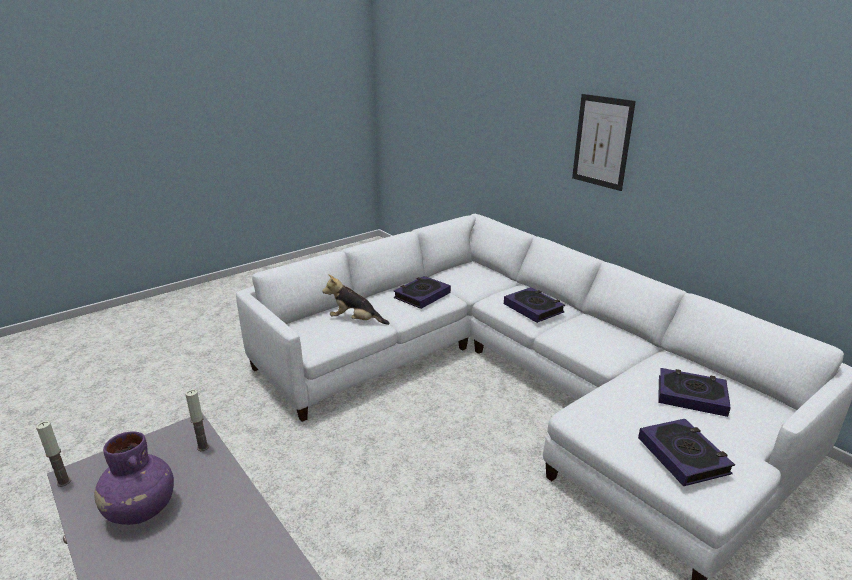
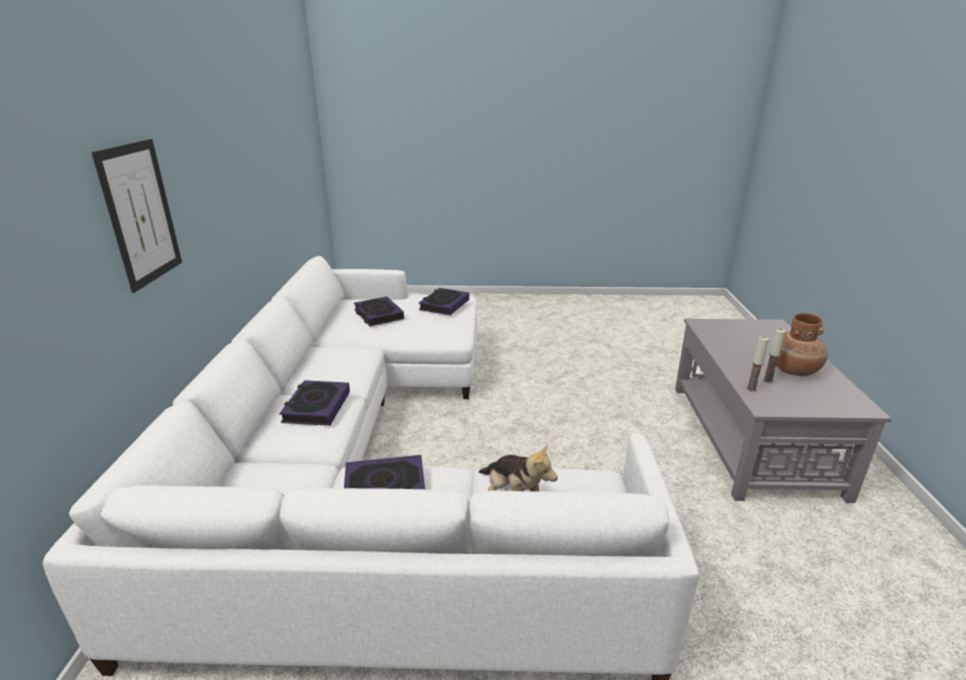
camera: 140 degrees left, 0 degrees up
(64, 482) = (869, 406): candle -> candle (768, 380)
(141, 510) = (793, 370): purple vase -> brown vase

